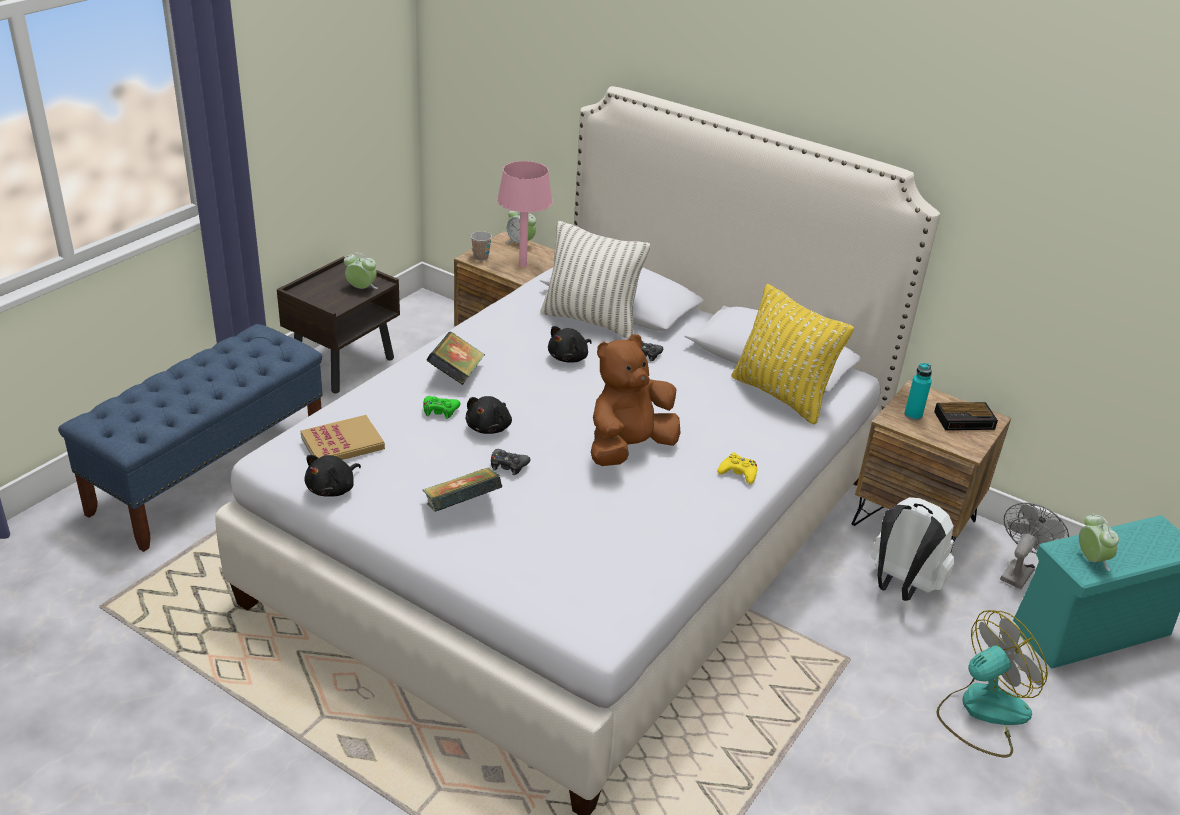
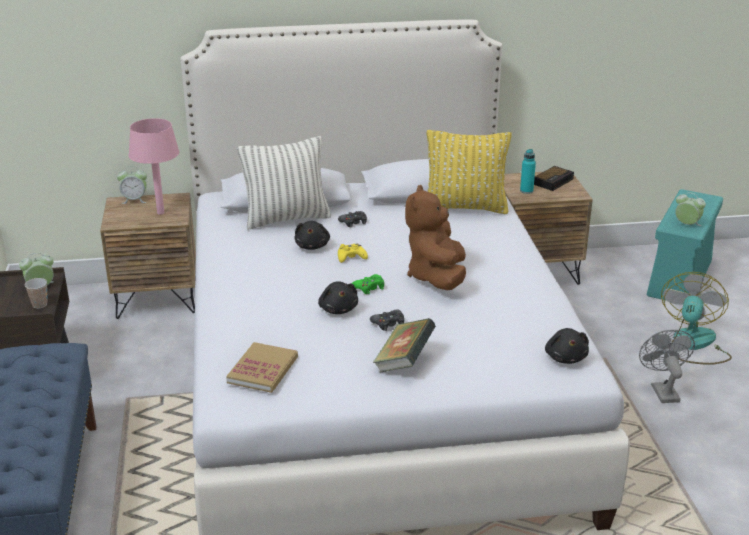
camera: 40 degrees left, 5 degrees down
(333, 489) = (303, 400): black plush toy -> black plush toy (565, 357)
(440, 411) = (290, 316): green game controller -> green game controller (369, 288)
(456, 375) = (259, 291): book -> none
(481, 257) = (121, 221): cup -> cup (39, 304)
(738, 473) = (514, 258): yellow game controller -> yellow game controller (351, 257)
(901, 586) = (575, 307): white backpack -> none
(1018, 571) = (613, 268): grey fan -> grey fan (662, 390)

